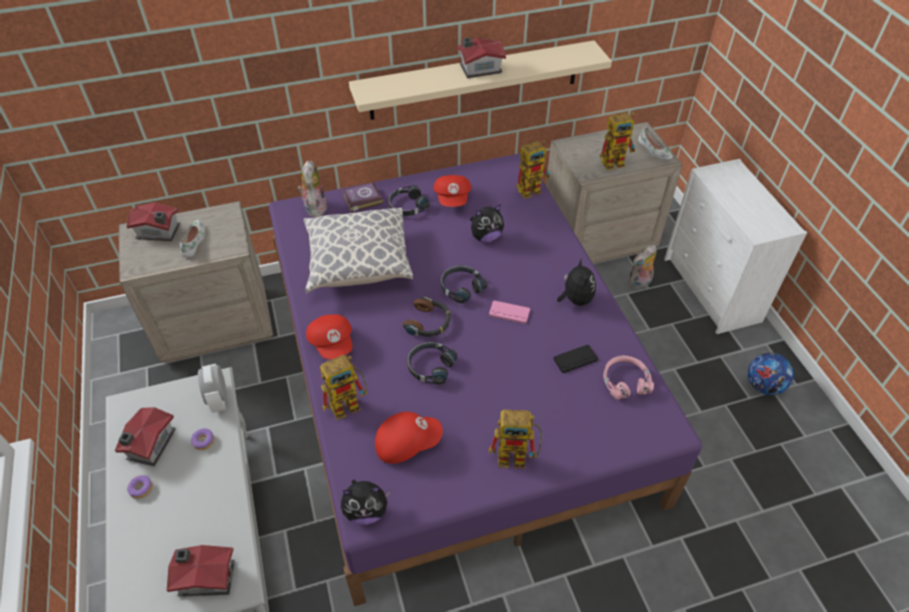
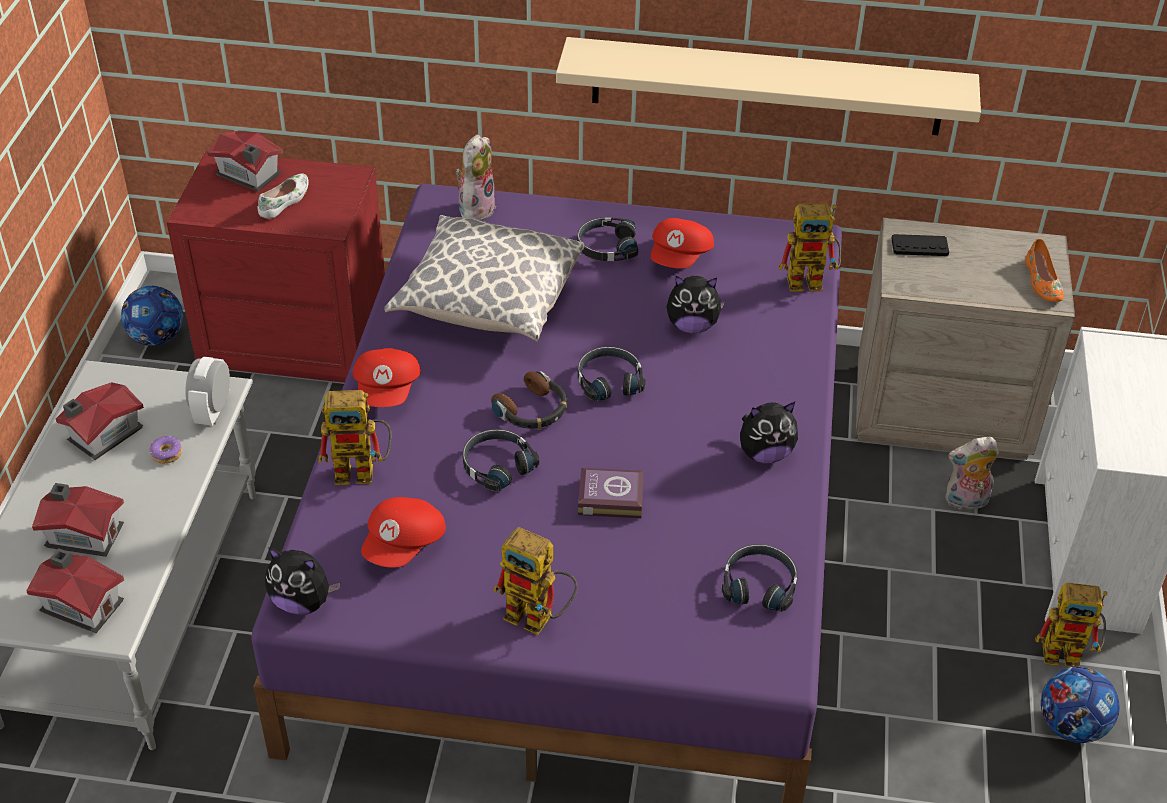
camera: 25 degrees right, 5 degrees down
(123, 355) = (157, 338): none -> football
(141, 489) = (65, 480): donut -> none
(215, 323) = (296, 338): beige nightstand -> red nightstand
(361, 200) = (547, 218): book -> book (609, 496)
(407, 443) = (405, 545): red cap -> red cap turned 105 degrees clockwise
(479, 68) = (765, 68): toy house -> toy house (84, 534)
(509, 312) = (654, 437): pink game controller -> none
(575, 299) = (765, 453): plush toy -> plush toy turned 60 degrees clockwise
(575, 359) = (706, 530): black game controller -> black game controller (919, 246)
(616, 161) = (965, 279): toy robot -> toy robot (1070, 653)
(625, 381) = (759, 584): pink headphones -> black headphones
(653, 150) = (1042, 281): white shoe -> orange shoe

